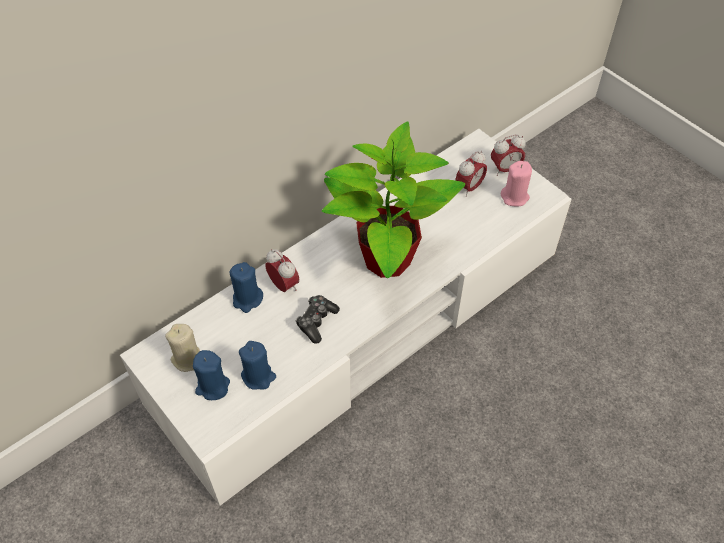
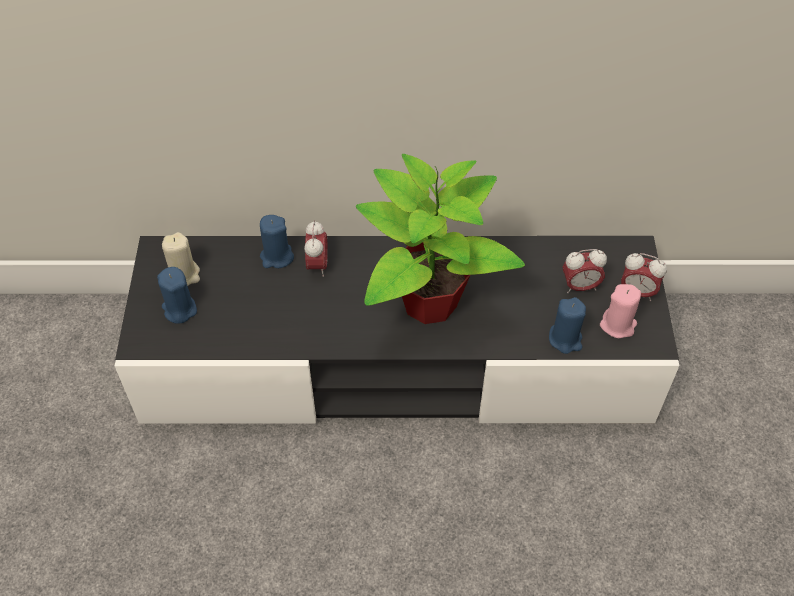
camera: 40 degrees right, 0 degrees up
(258, 376) = (221, 327): blue candle -> blue candle (565, 339)
(316, 321) = (312, 314): game controller -> none
(362, 327) = (397, 362): white tv stand -> black tv stand

